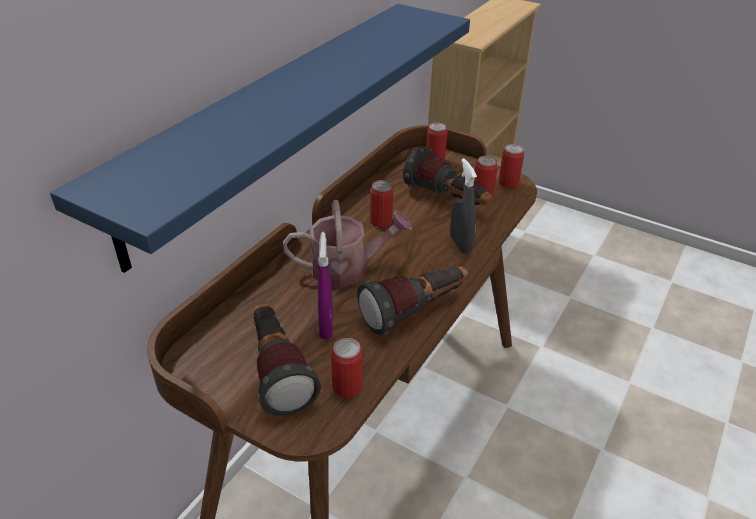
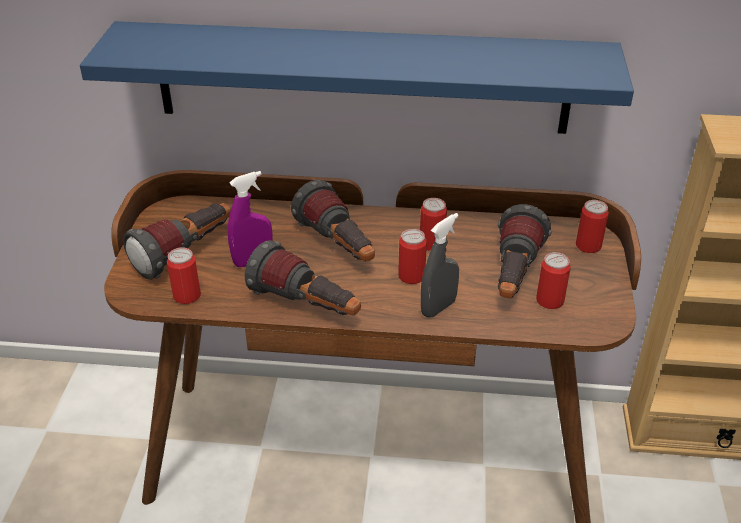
camera: 65 degrees right, 0 degrees up
(347, 269) = (339, 247): watering can -> flashlight
(508, 183) = (599, 315): can -> can (411, 276)

